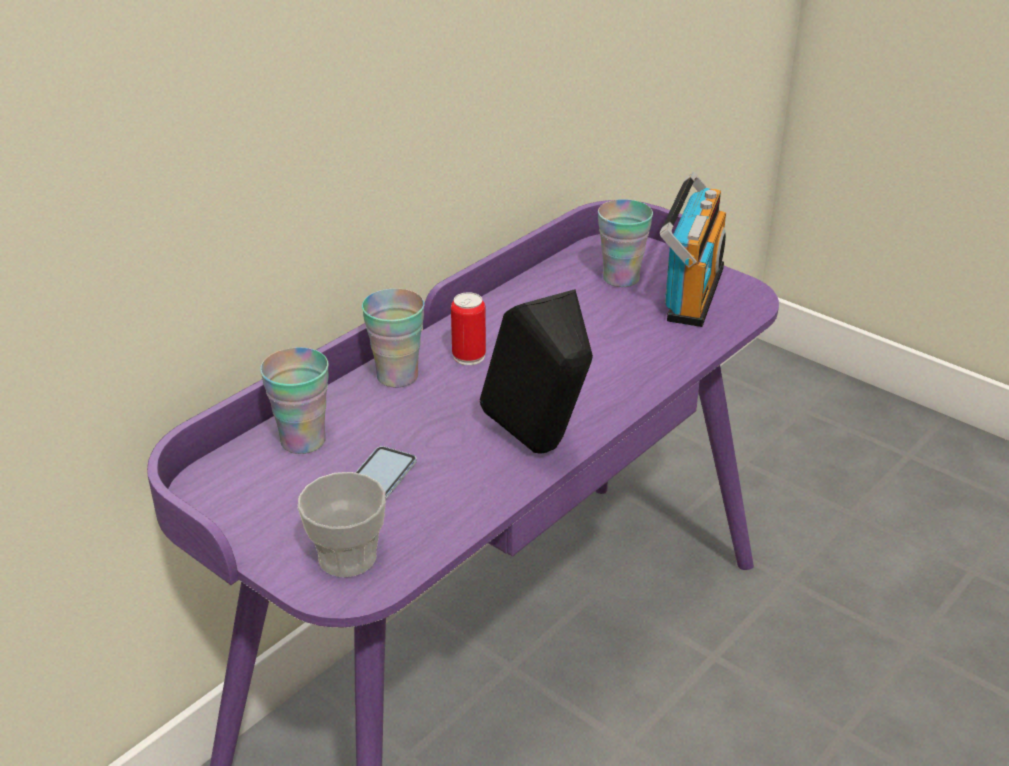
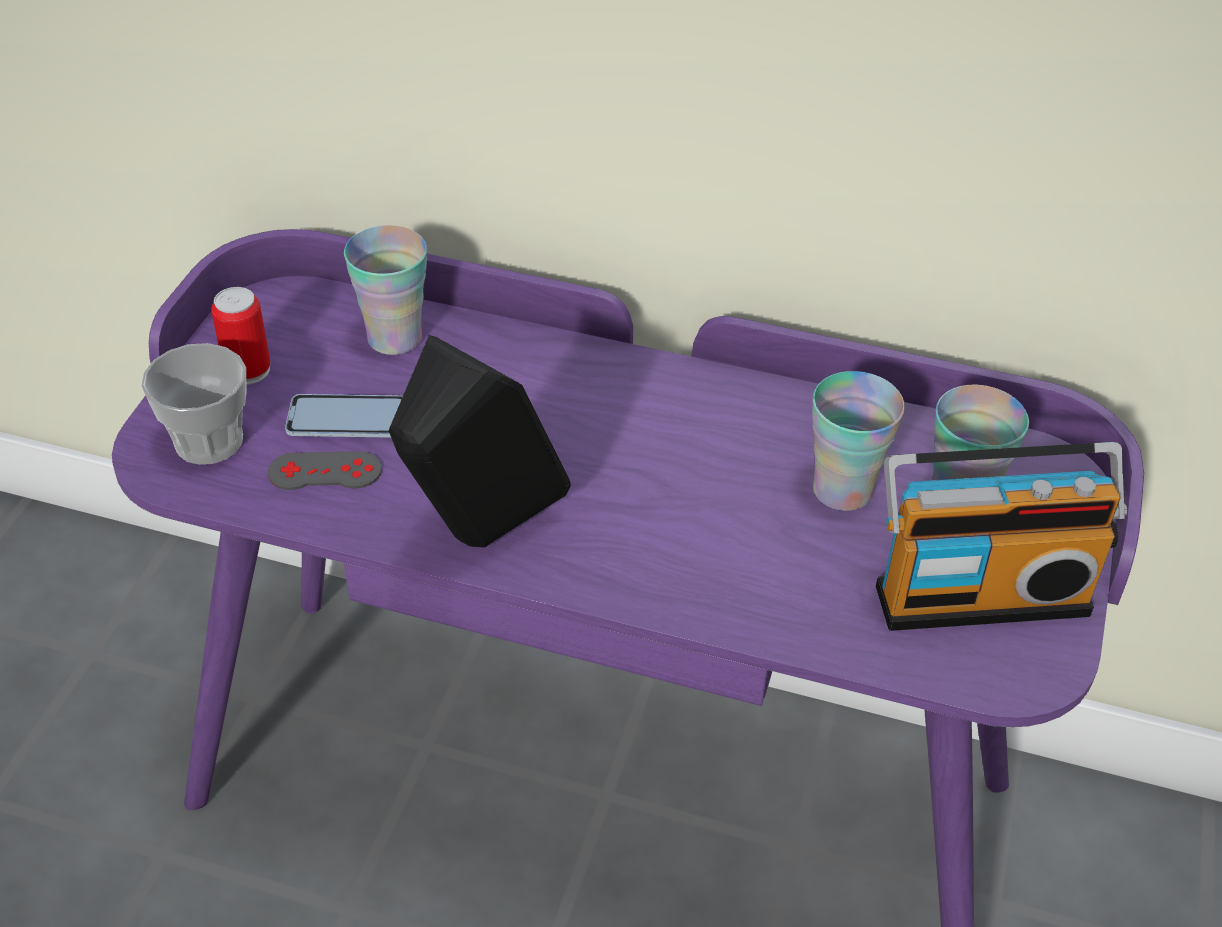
camera: 65 degrees right, 10 degrees up
(397, 376) = (562, 366): cup -> cup (842, 490)
(426, 504) = (325, 471): none -> grey game controller
(469, 356) = (646, 412): can -> can (248, 370)

